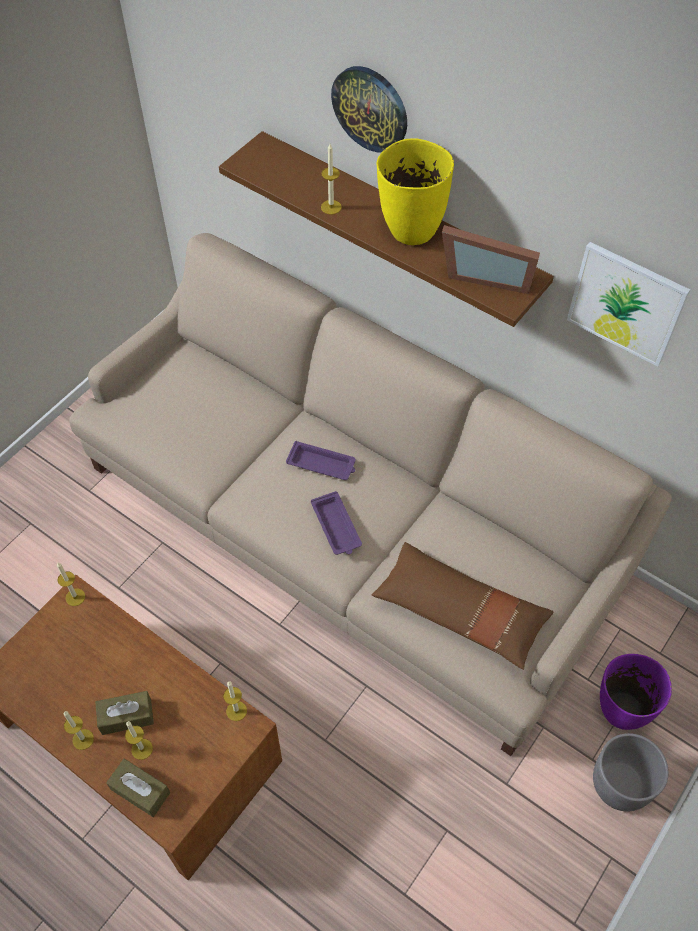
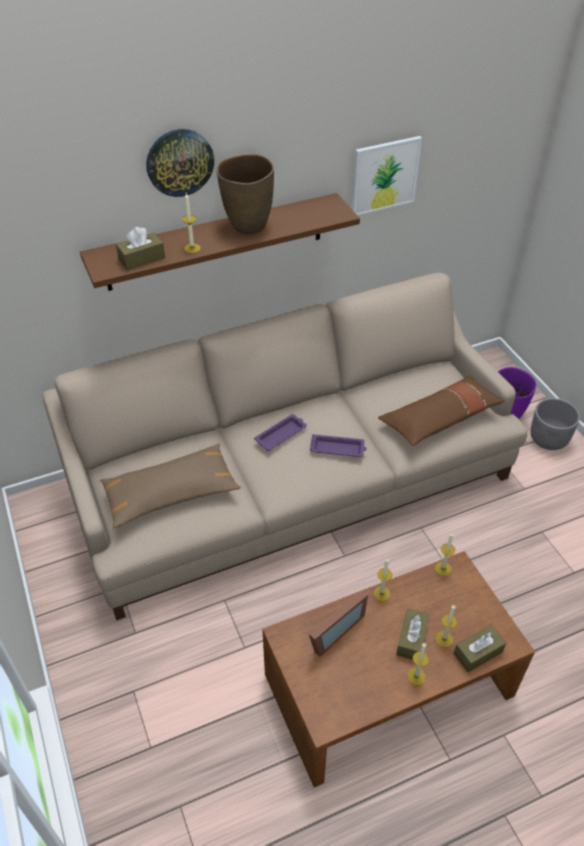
camera: 60 degrees left, 10 degrees down
(75, 597) = (284, 636): candle -> candle (381, 593)
(184, 412) = (170, 493): none -> brown pillow
(283, 179) = (142, 258): none -> brown tissue box
(410, 231) = (248, 226): yellow vase -> brown vase
(486, 275) = (314, 214): picture frame -> picture frame (332, 631)

